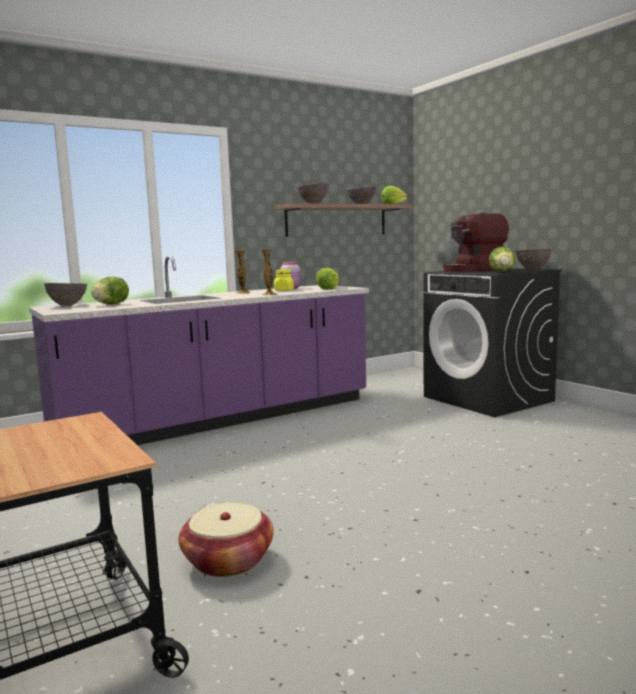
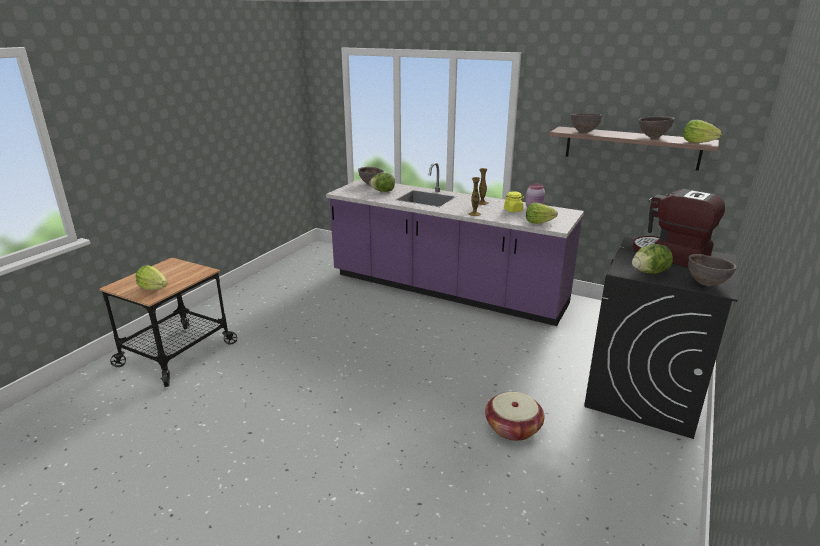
camera: 60 degrees right, 15 degrees up
(73, 456) = (154, 288): none -> lettuce
(228, 560) = (256, 365): basket -> basket (513, 428)

